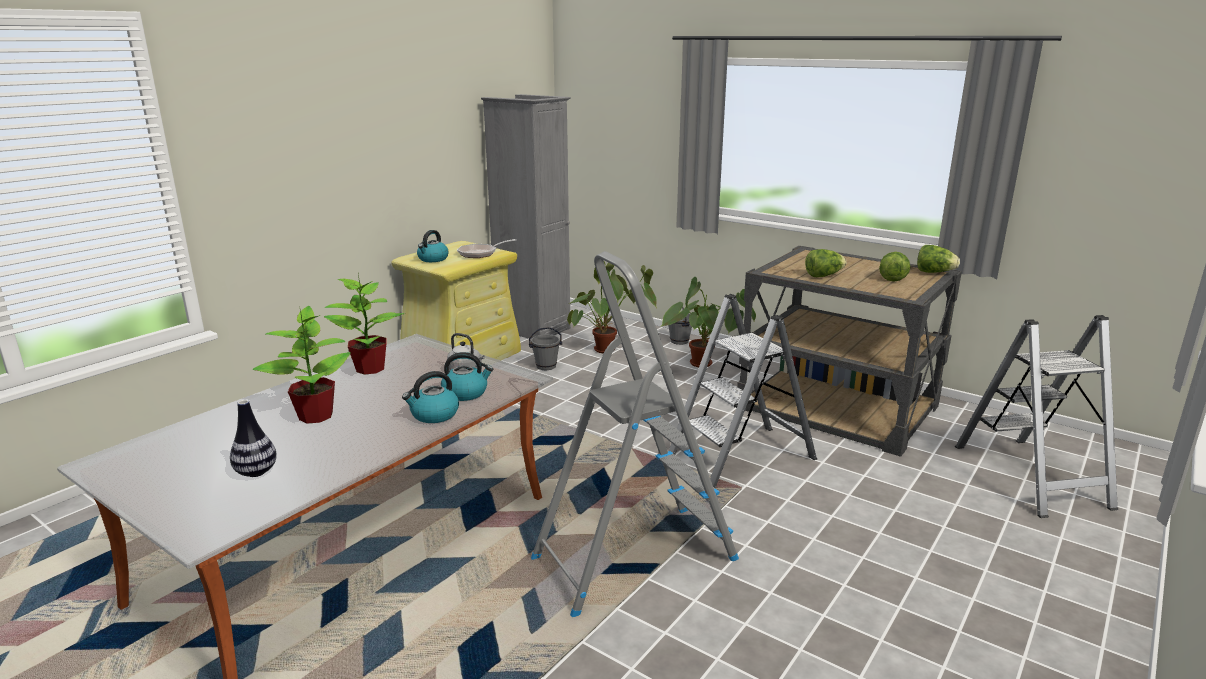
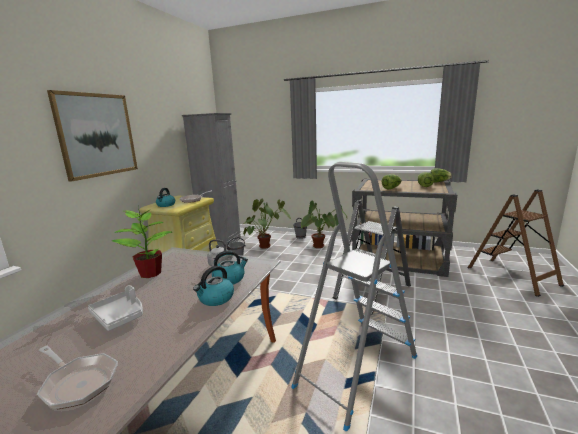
camera: 15 degrees left, 5 degrees down
(256, 472) = (78, 382): vase -> frying pan
(315, 415) = (120, 316): potted plant -> grey tray
(333, 142) = (97, 135): none -> picture
(1031, 476) = (513, 276): grey step ladder -> brown step ladder

